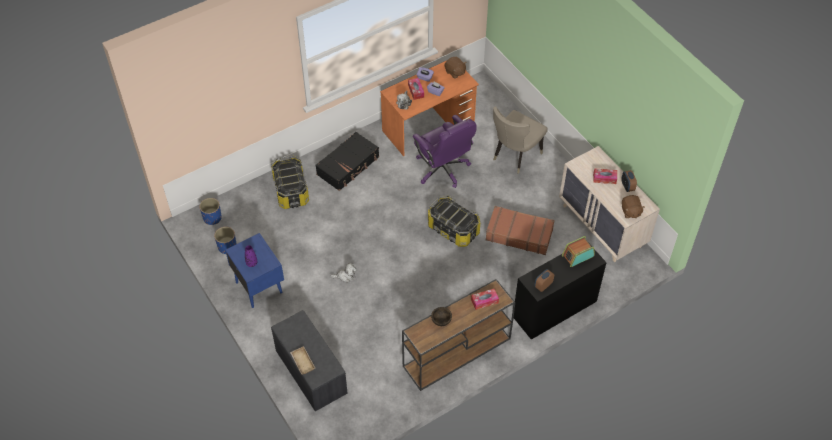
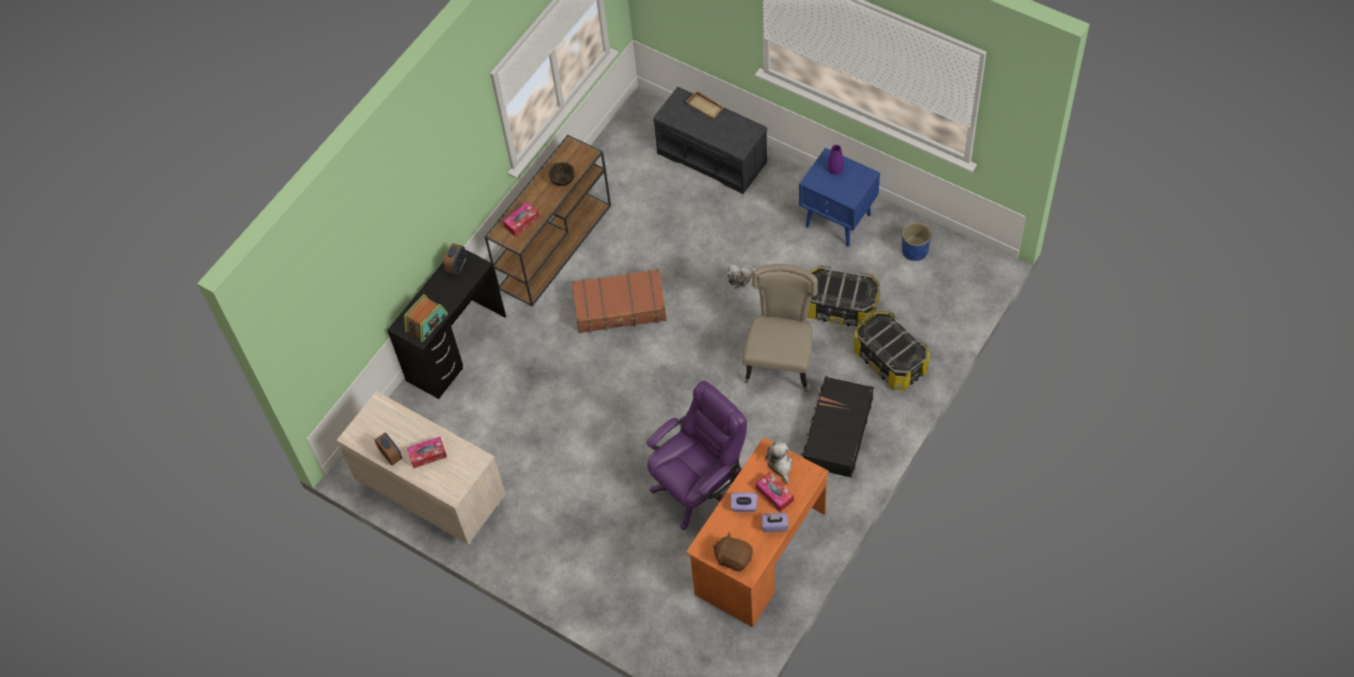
camera: 160 degrees right, 5 degrees up
(212, 218) = (964, 278): blue planter -> none
(443, 169) = (699, 487): purple office chair -> purple office chair turned 105 degrees clockwise
(453, 229) = (637, 401): storage box -> storage box (840, 308)
(514, 156) = (604, 557): beige chair -> beige chair (781, 361)
(519, 234) = (544, 431): brown suitcase -> brown suitcase (620, 308)
(630, 212) = (376, 417): brown plush toy -> none

